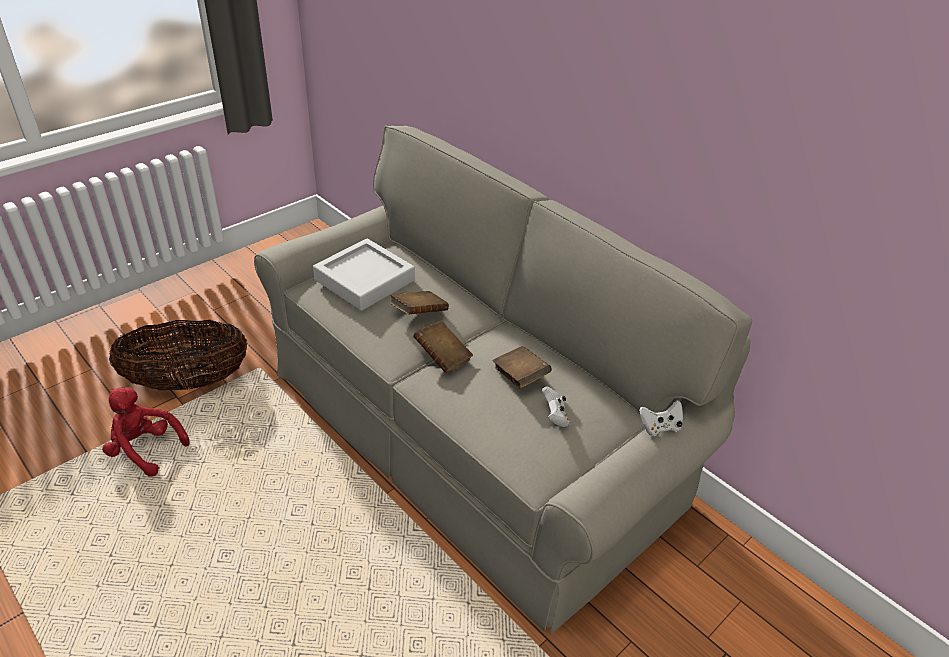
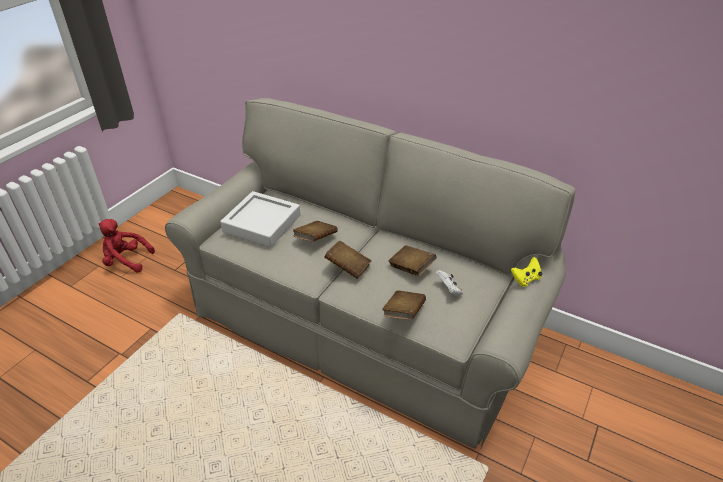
camera: 15 degrees left, 0 degrees up
(145, 449) = (111, 402): red plush toy -> red plush toy (126, 261)
(188, 382) = (124, 339): basket -> none
(483, 429) = (403, 313): none -> brown book
(659, 427) = (525, 279): white game controller -> yellow game controller

